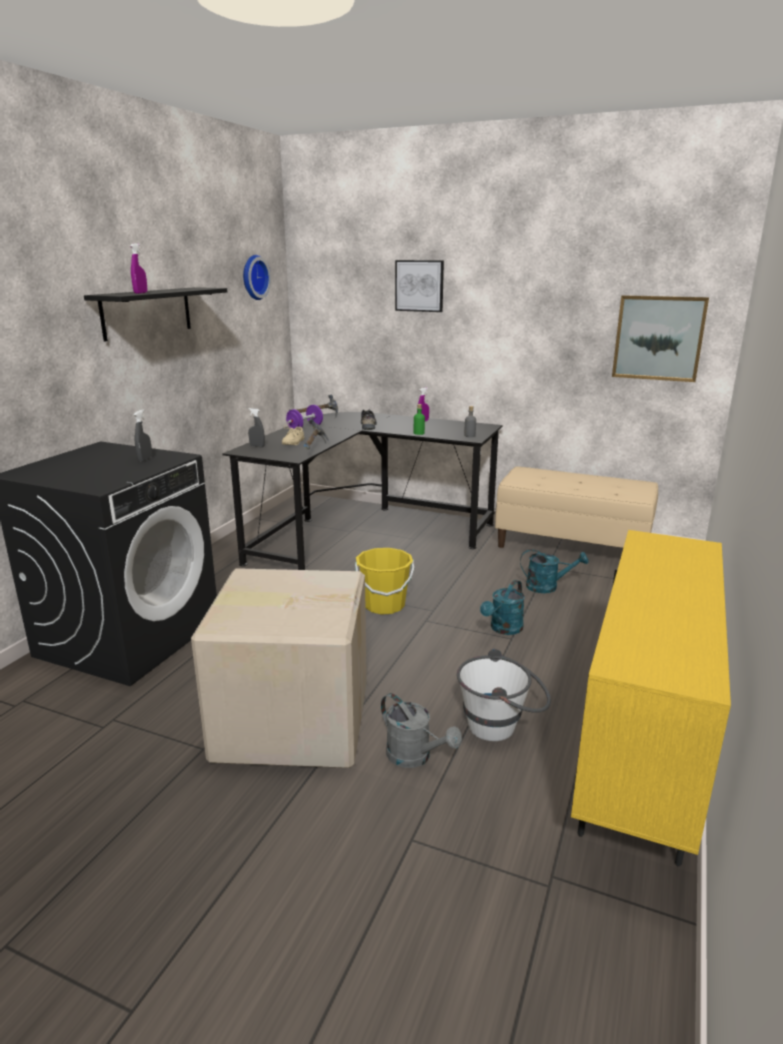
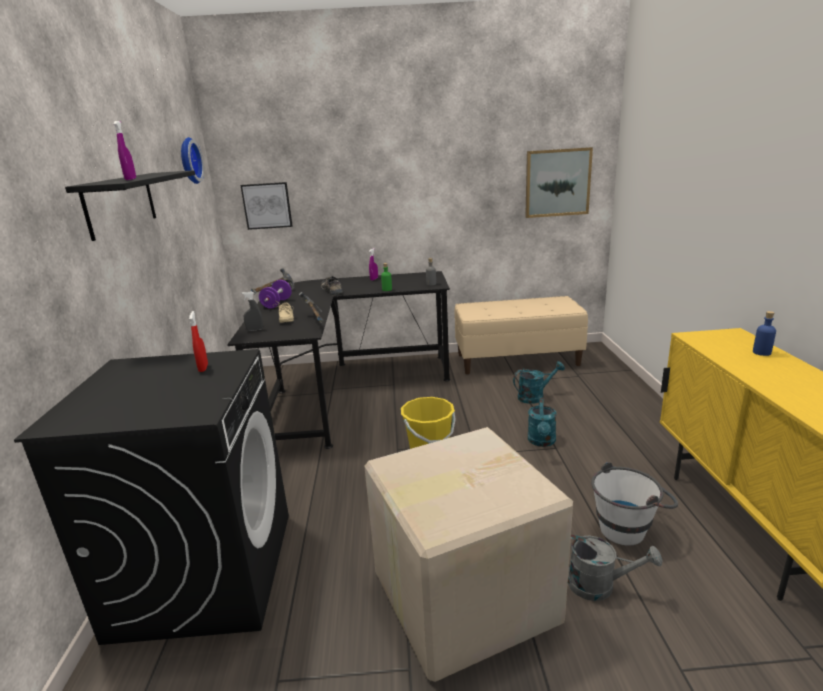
camera: 25 degrees left, 0 degrees up
(145, 459) = (203, 368): grey spray bottle -> red spray bottle
(419, 286) = (350, 157): picture -> picture (267, 205)
(690, 569) = (761, 352): none -> blue bottle

